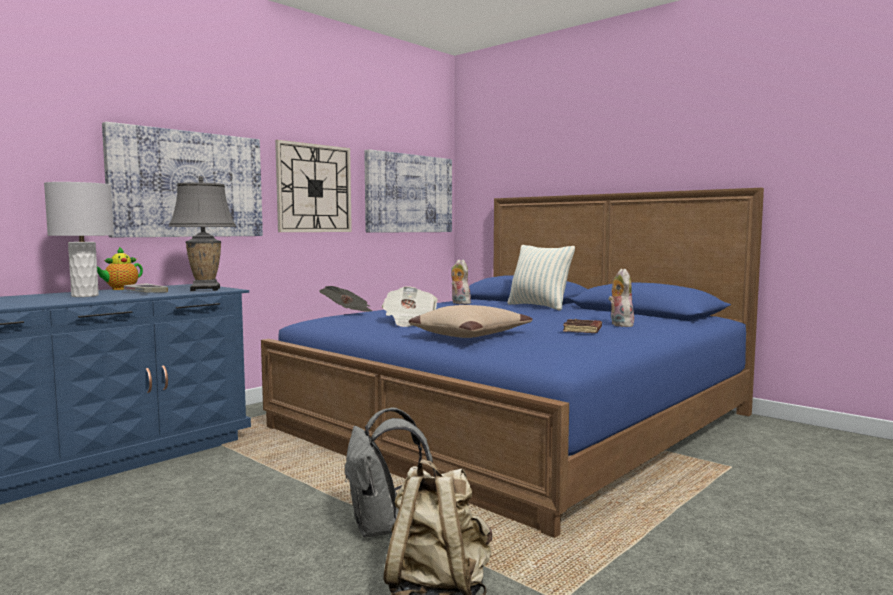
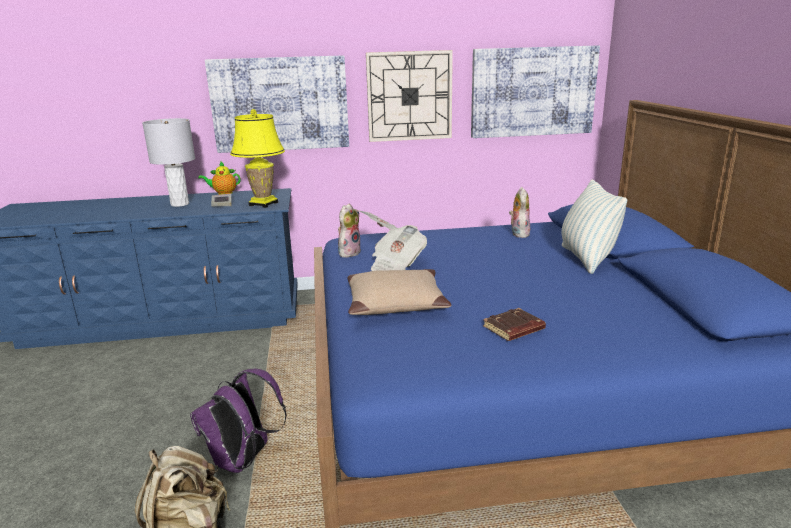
camera: 40 degrees right, 15 degrees up
(205, 289) = (263, 204): grey table lamp -> yellow table lamp
(382, 528) = (243, 460): grey backpack -> purple backpack
(619, 325) = (588, 327): plush toy -> plush toy (349, 253)

